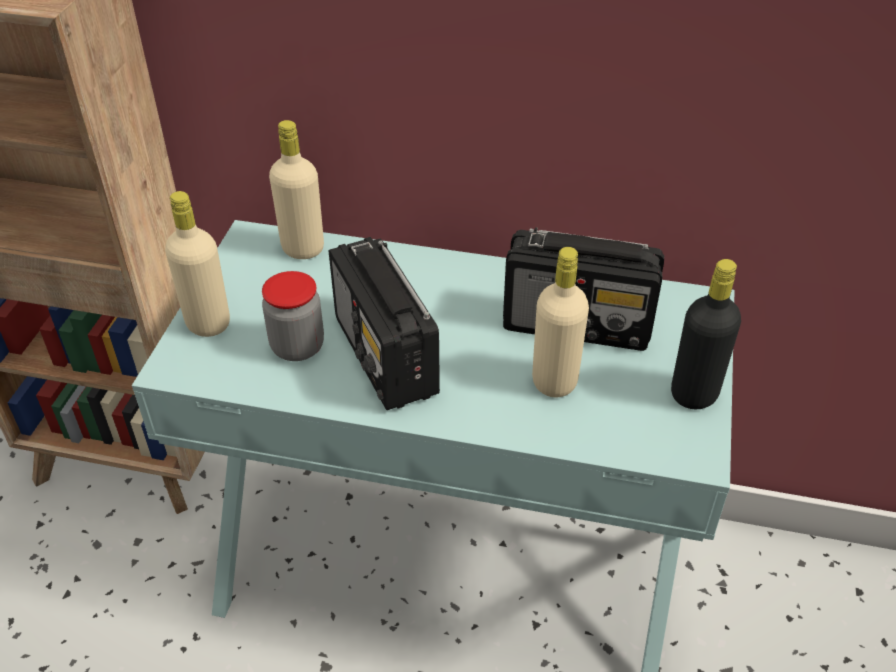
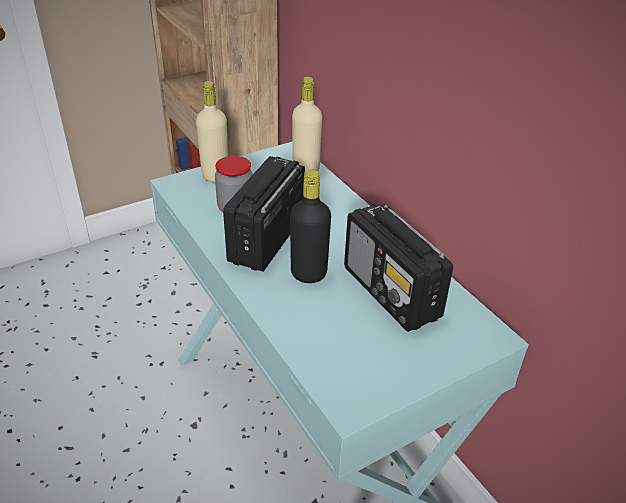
camera: 45 degrees right, 5 degrees down
(554, 381) = (331, 310): beige bottle -> none
(694, 394) = (402, 376): black bottle -> black bottle (308, 274)

